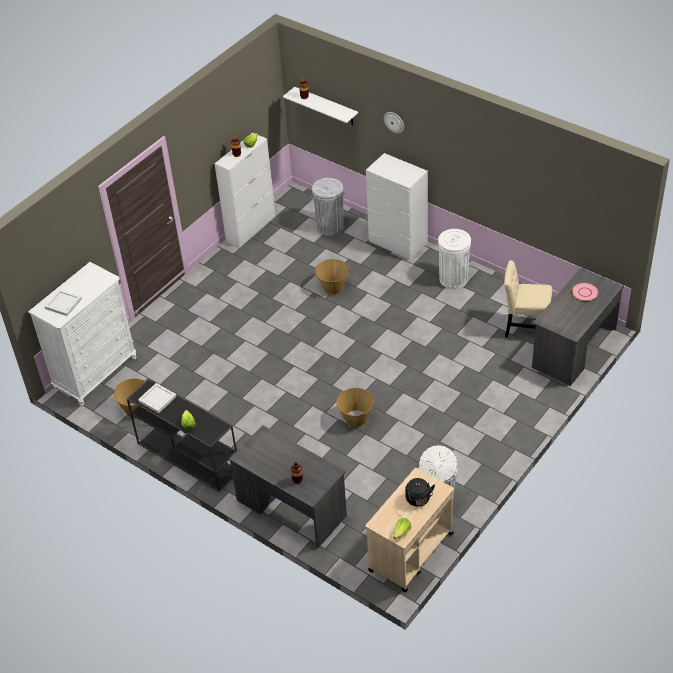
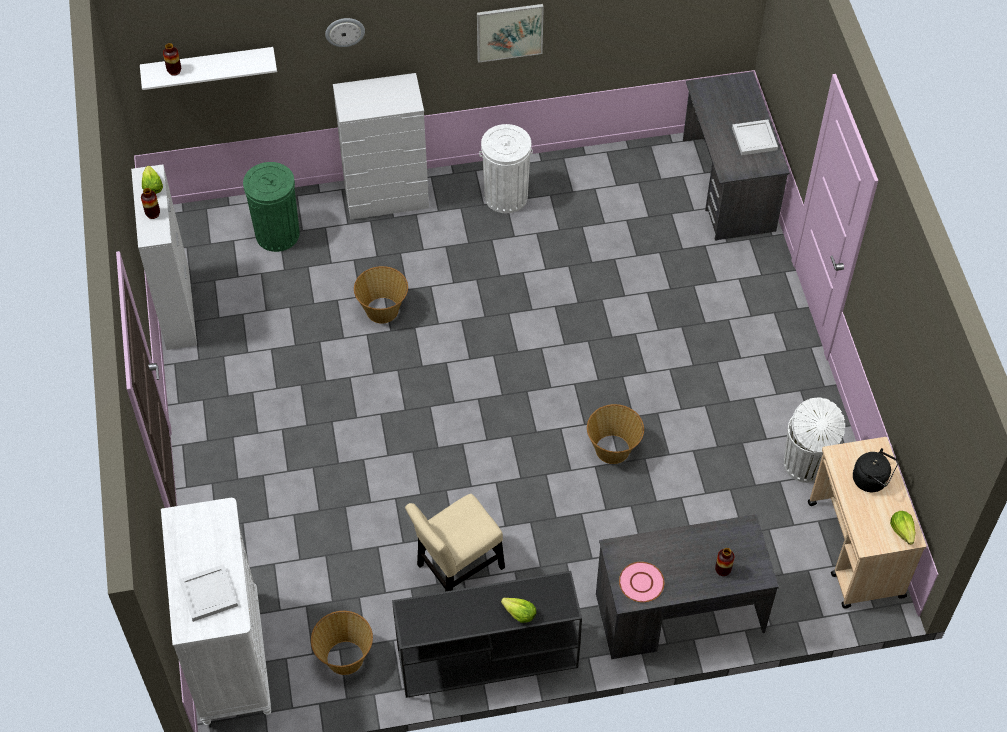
camera: 50 degrees left, 10 degrees up
(157, 399) = (439, 617): white tray -> white tray (754, 139)
(330, 226) = (277, 234): grey trash can -> green trash can
(482, 173) = (509, 32): none -> picture
(525, 328) = (652, 199): beige chair -> beige chair (457, 569)
(584, 292) = (726, 108): pink plate -> pink plate (641, 583)

